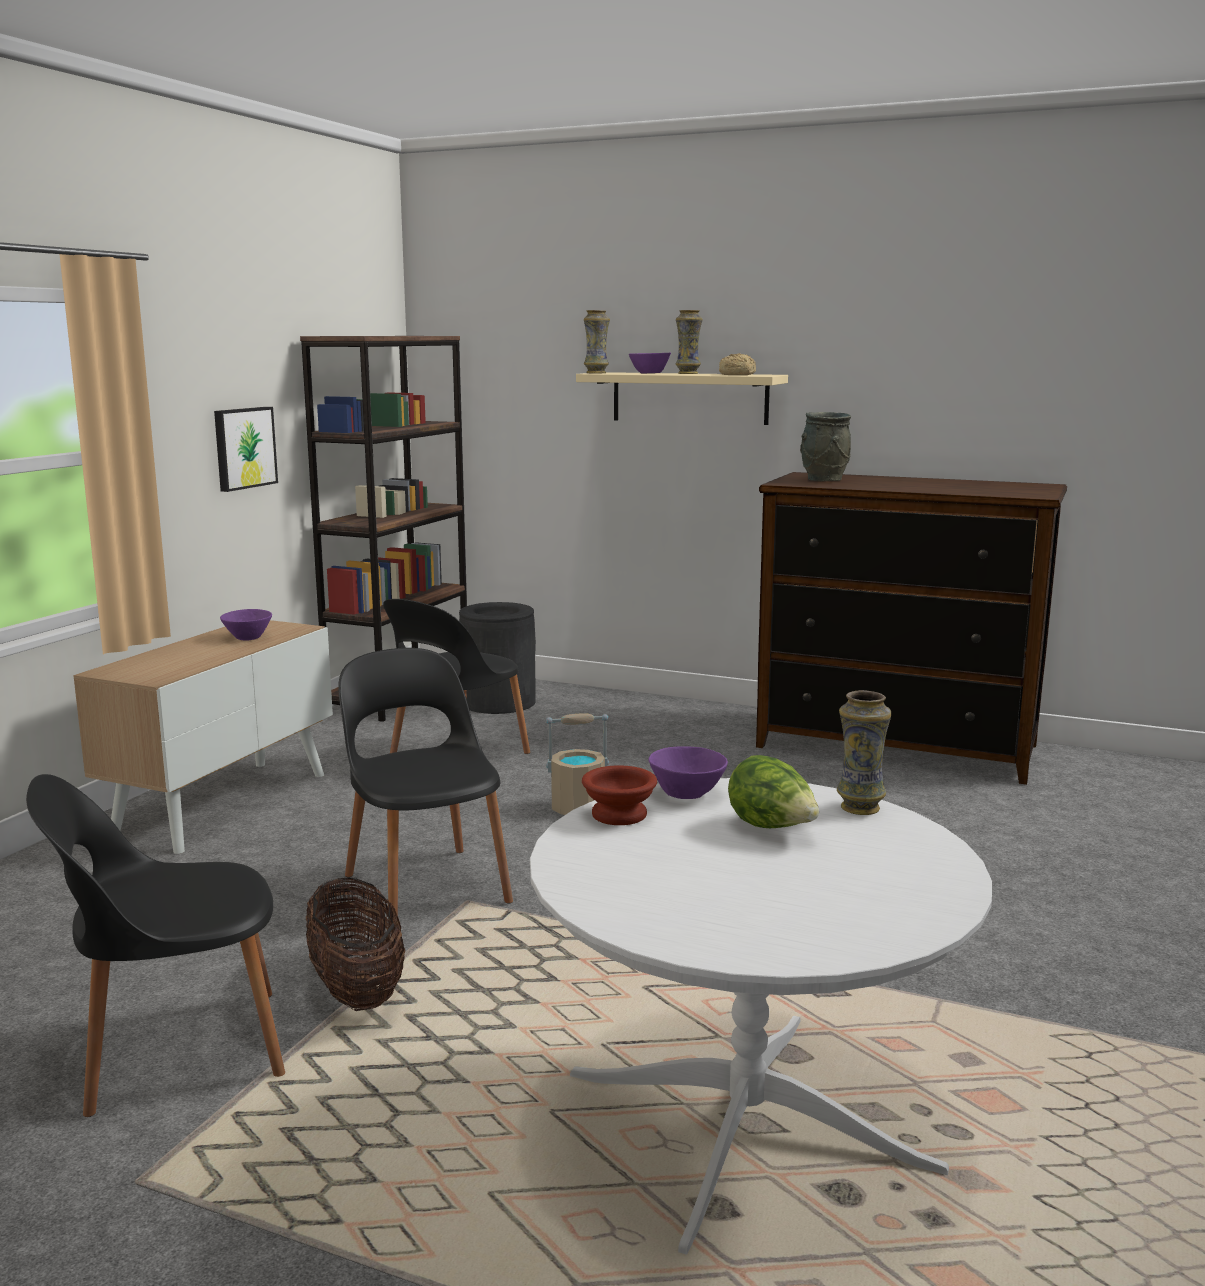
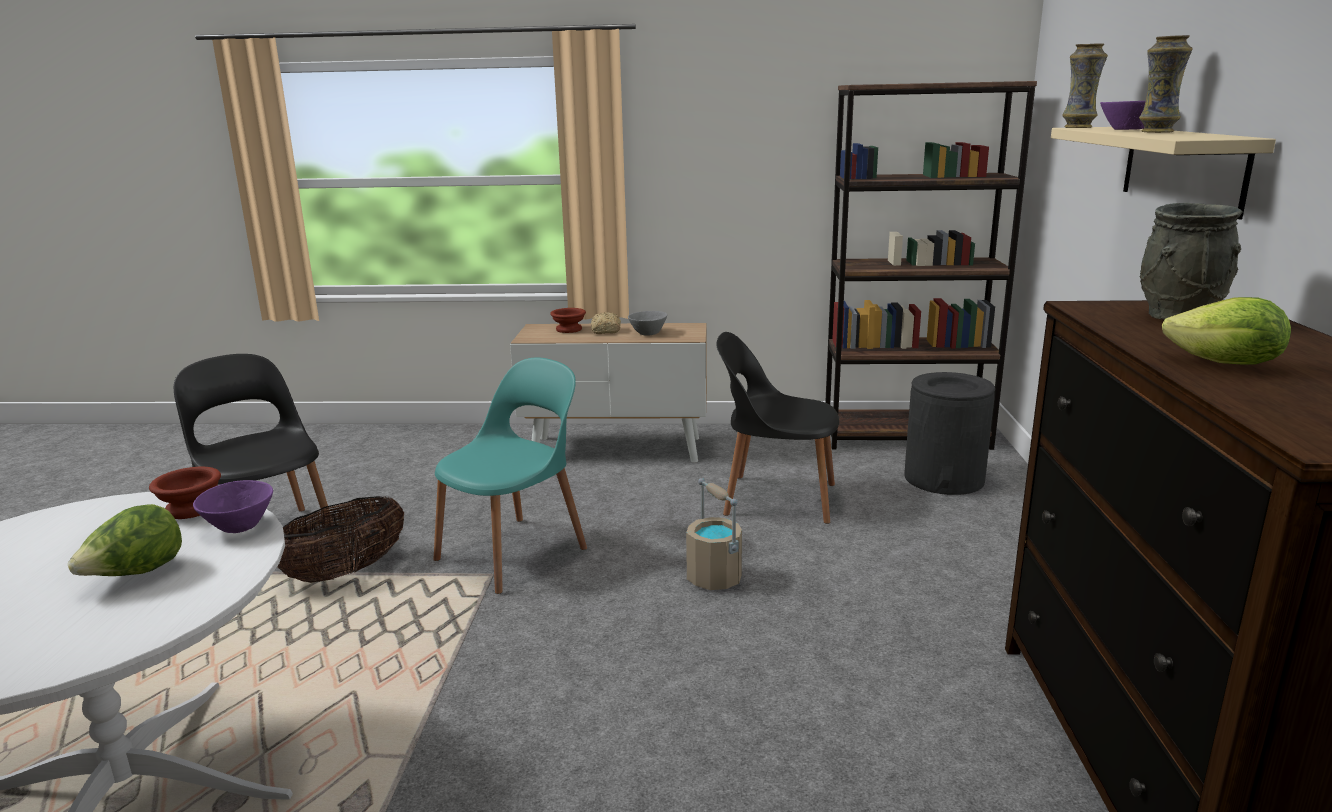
camera: 70 degrees right, 5 degrees up
(155, 660) = (570, 329): none -> brown bowl
(243, 448) = (754, 184): picture -> none
(246, 638) = (647, 333): purple bowl -> grey bowl
(426, 886) = (515, 552): black chair -> turquoise chair
(738, 375) = (1178, 136): bread -> bread (605, 331)
(859, 807) = (180, 612): vase -> none
(921, 487) = (1225, 364): none -> lettuce

